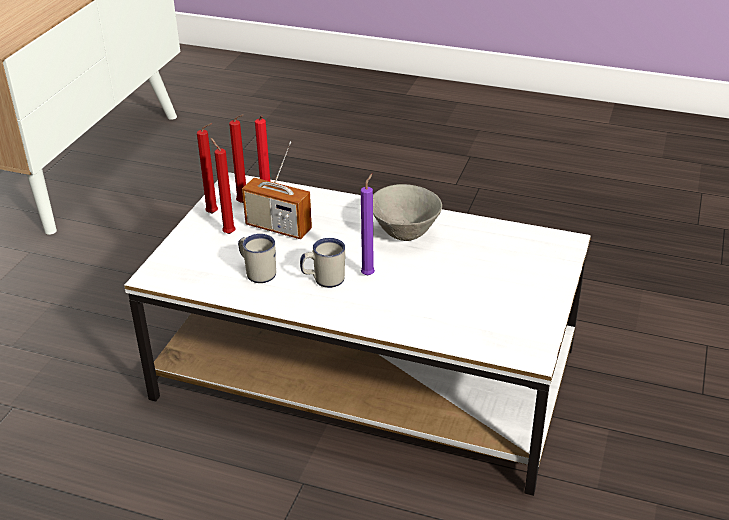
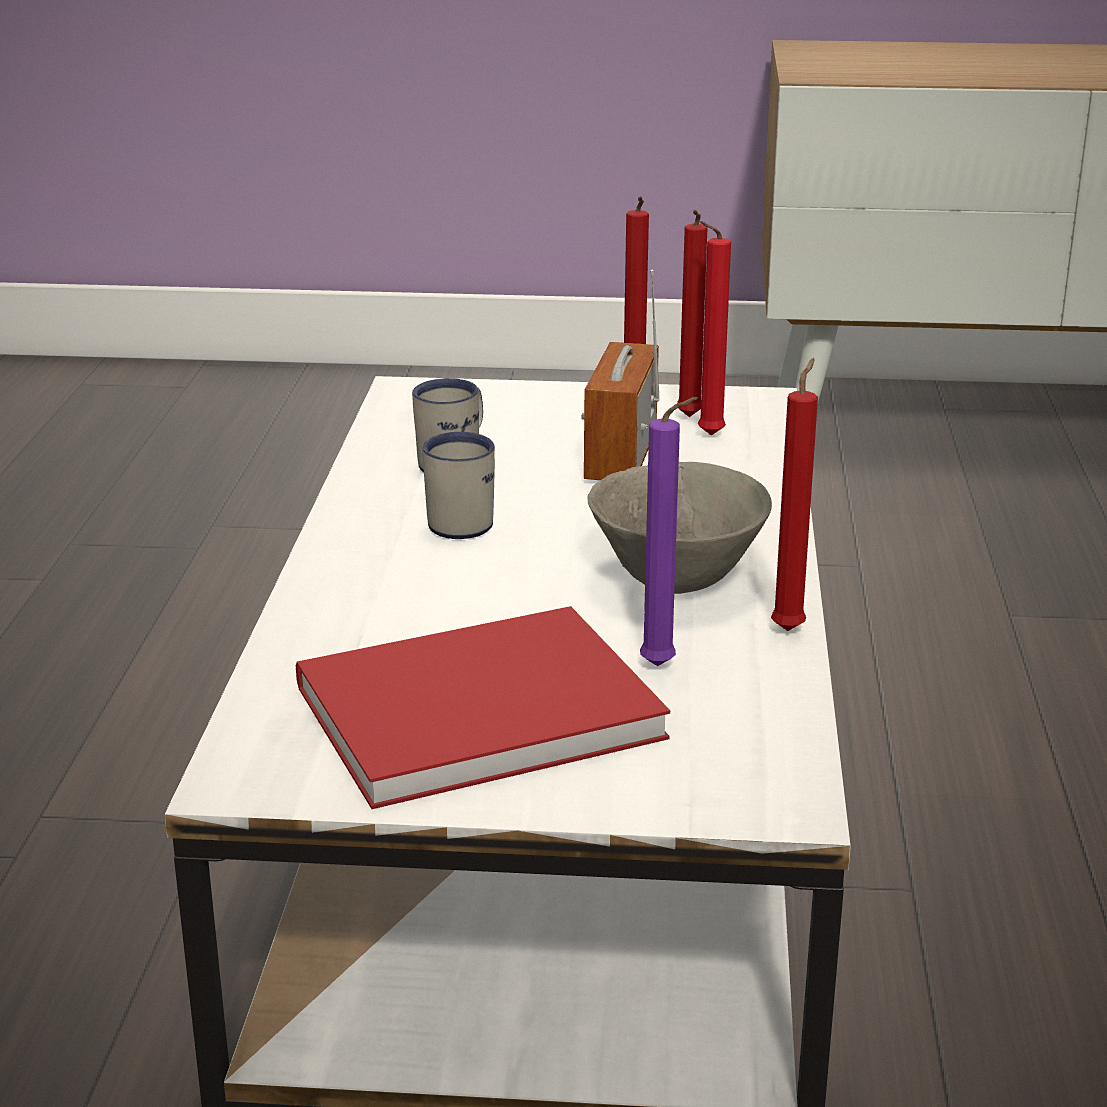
camera: 75 degrees right, 10 degrees down
(228, 233) = (574, 420): red candle -> red candle (790, 628)
(369, 274) = (496, 561): purple candle -> purple candle (663, 667)
(492, 297) = (466, 710): none -> red book

